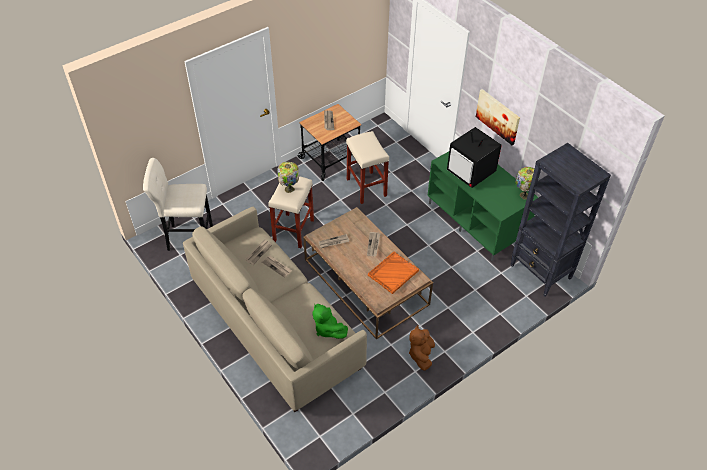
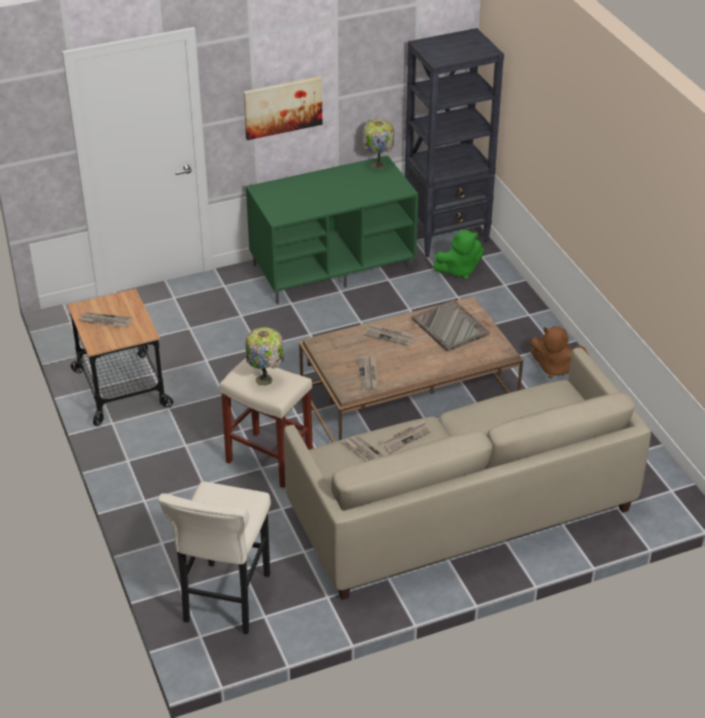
camera: 75 degrees left, 10 degrees down
(327, 329) = (542, 402): green plush toy -> green plush toy (459, 270)
(367, 188) = (211, 360): beige stool -> none
(392, 273) = (450, 327): orange tray -> grey tray
(471, 172) = (314, 197): television -> none

